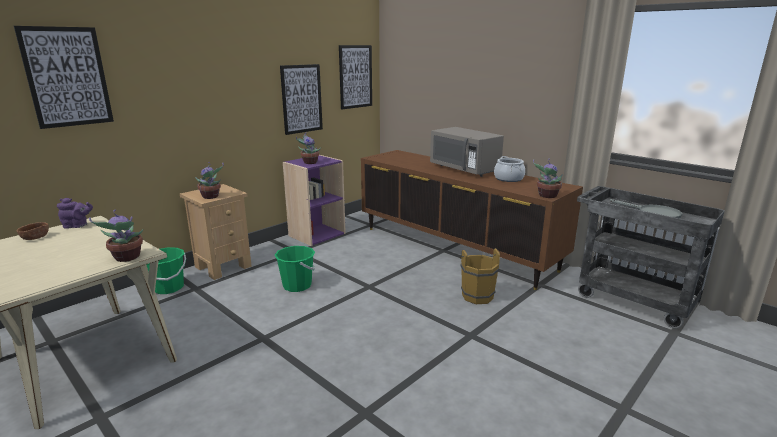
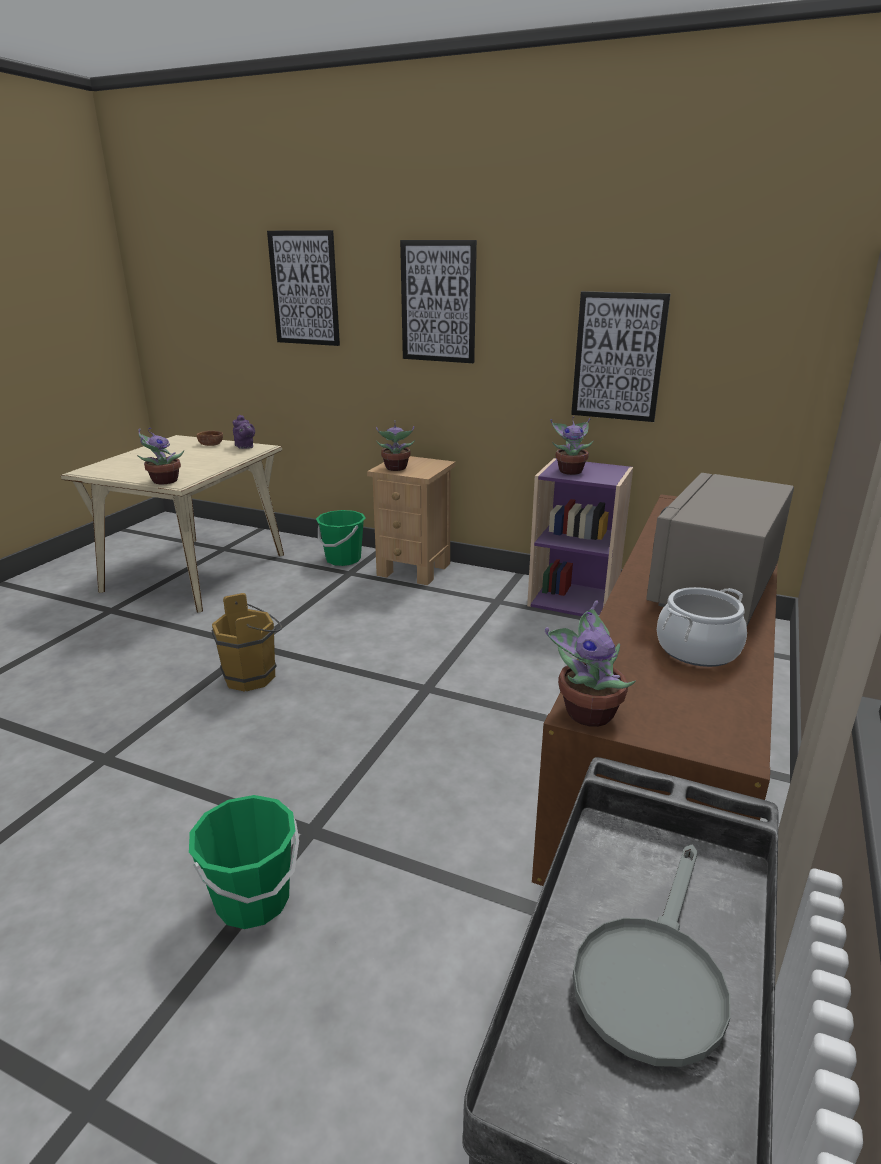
camera: 70 degrees right, 5 degrees up
(297, 286) = (393, 630): green bucket -> green bucket (253, 900)
(355, 77) = (772, 328): picture -> picture (438, 302)
(476, 295) = (466, 818): brown bucket -> brown bucket (254, 676)

